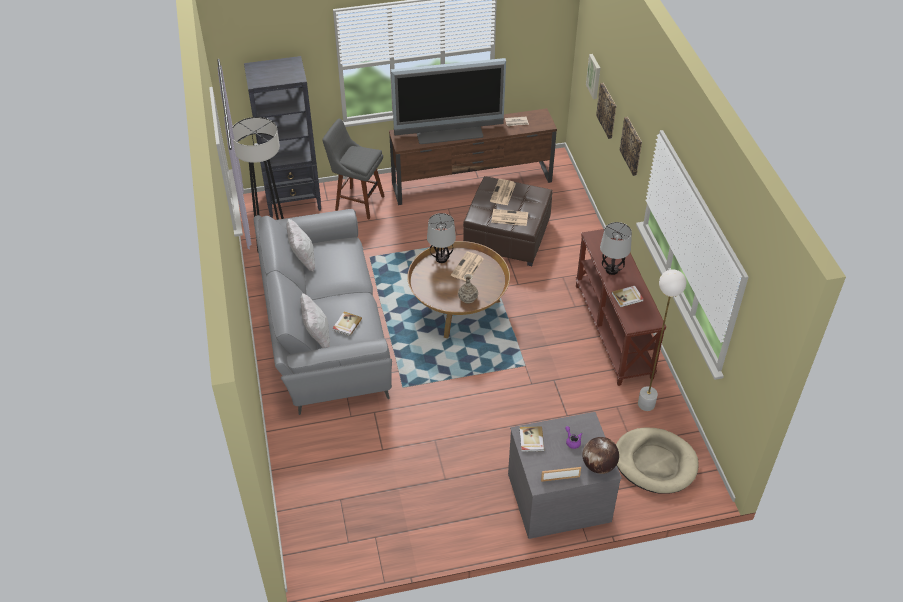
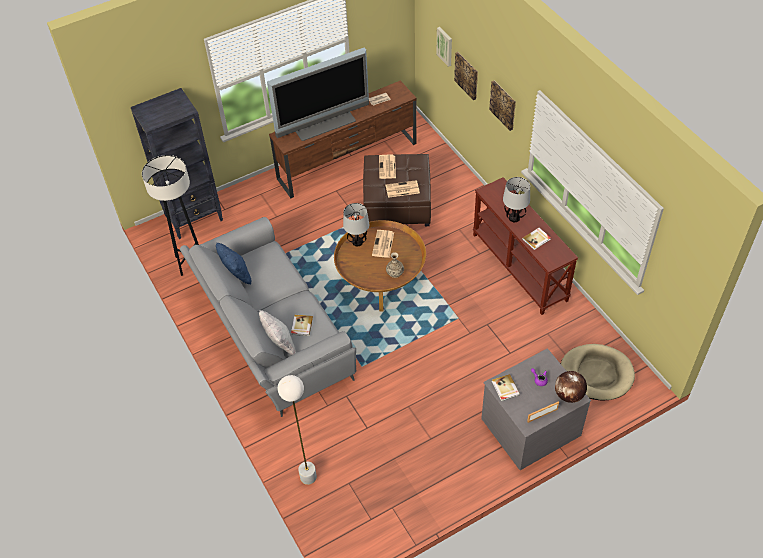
camera: 15 degrees left, 5 degrees up
(303, 260) = (236, 276): white pillow -> blue pillow
(357, 202) = (252, 205): grey stool -> none
(646, 404) = (570, 325): white floor lamp -> white floor lamp (308, 477)

